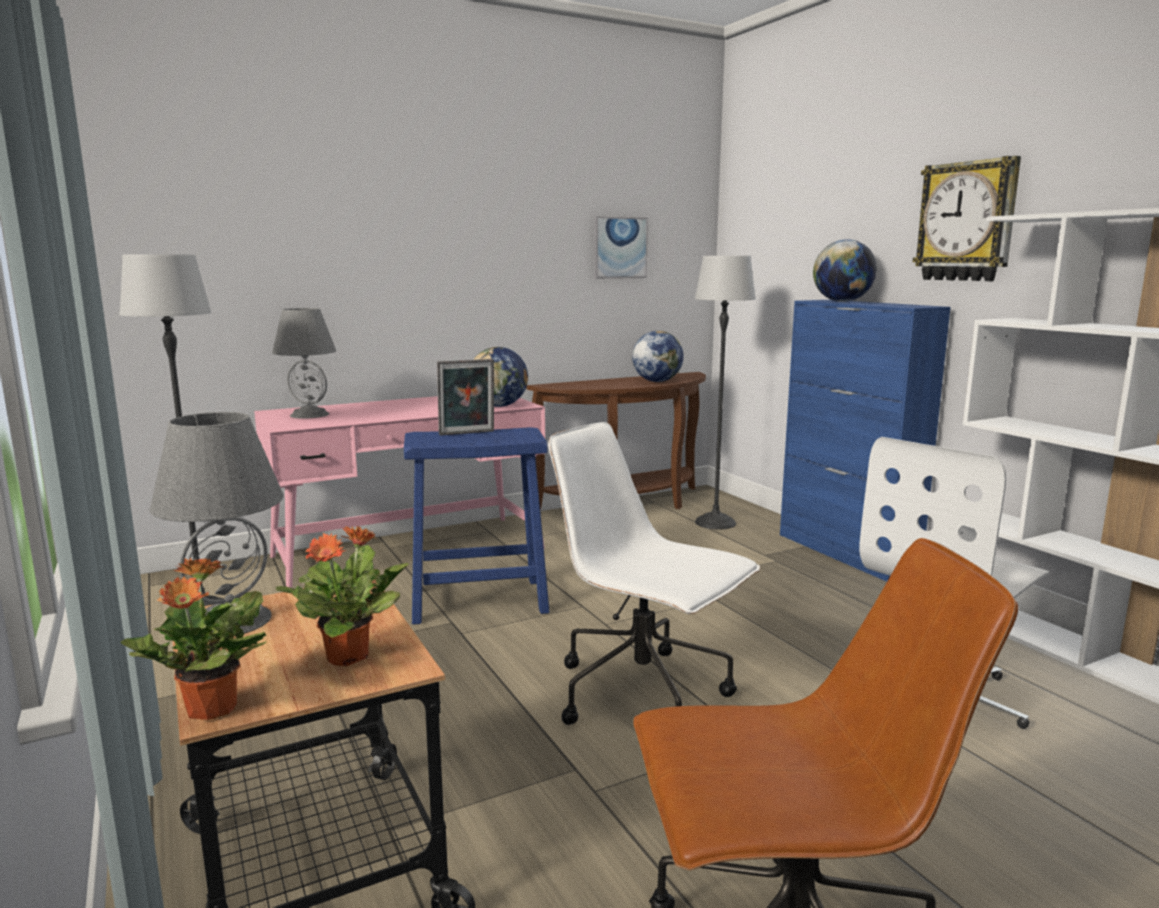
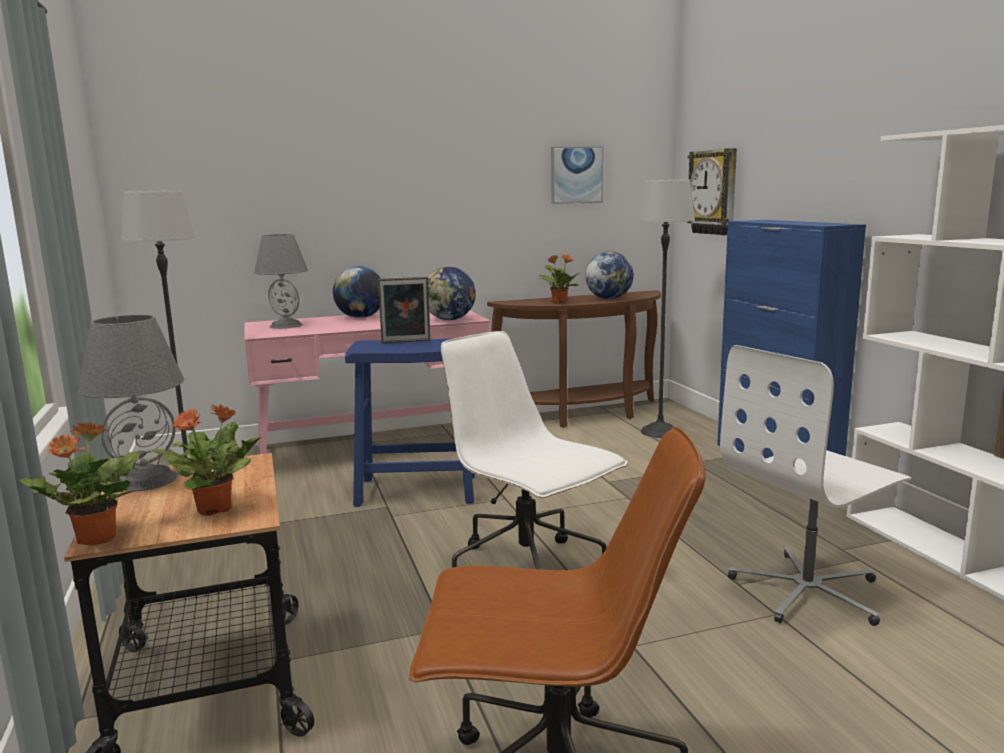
camera: 10 degrees right, 0 degrees up
(606, 385) = (559, 302): none -> potted plant
(842, 301) = (770, 221): globe -> globe (360, 317)
(967, 222) = (880, 141): wall clock -> wall clock (714, 192)

